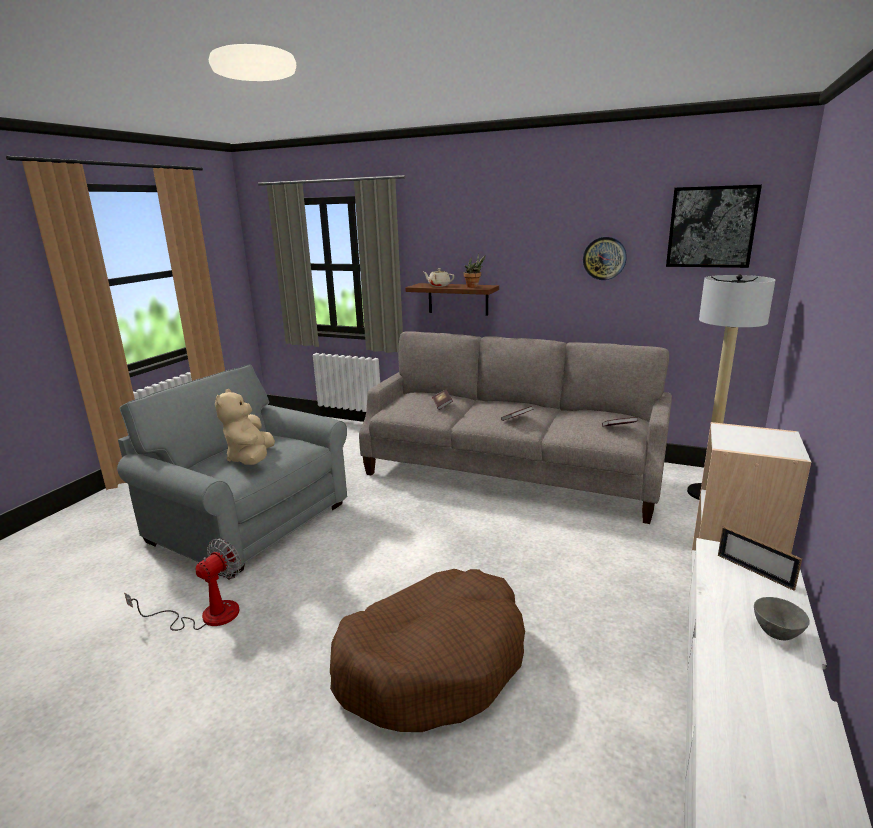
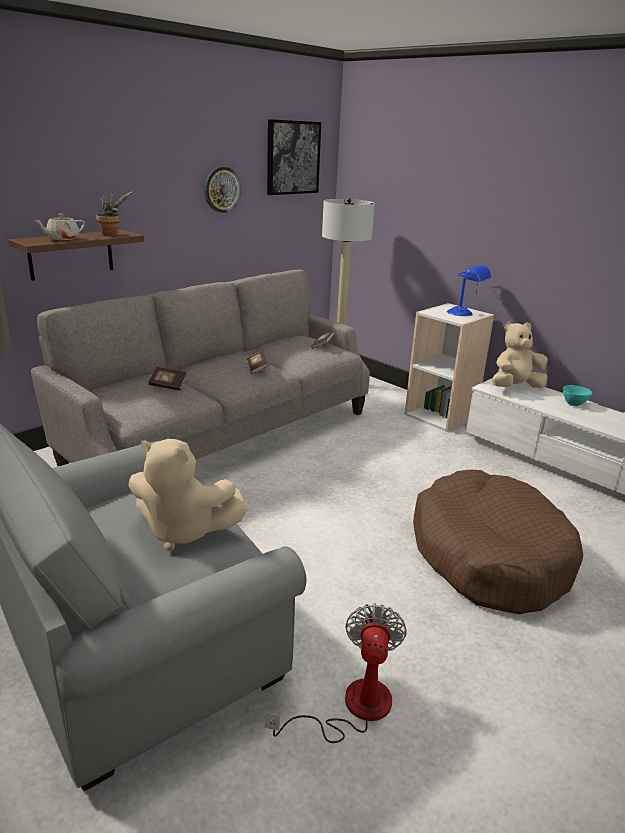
camera: 70 degrees left, 5 degrees up
(206, 615) = (352, 708): fan -> fan turned 45 degrees clockwise
(754, 571) = (515, 387): picture frame -> beige plush toy
(767, 445) = (465, 313): none -> blue table lamp
(777, 634) = (574, 404): grey bowl -> turquoise bowl

